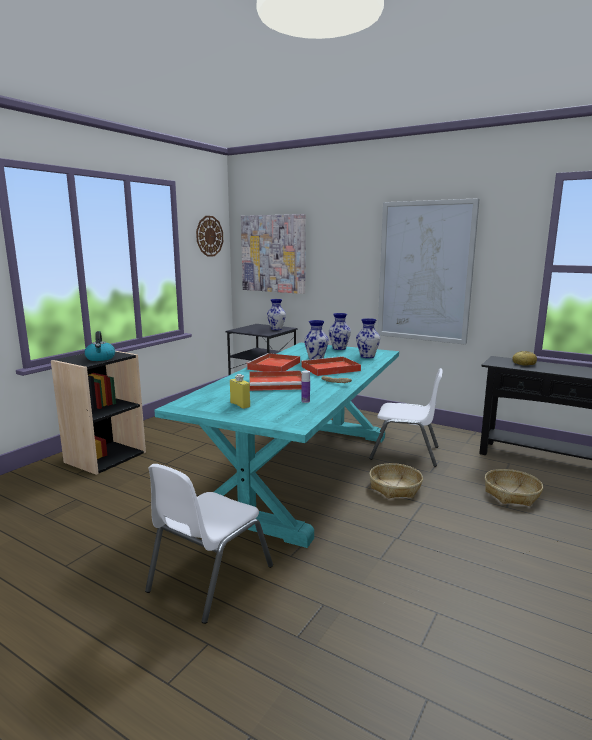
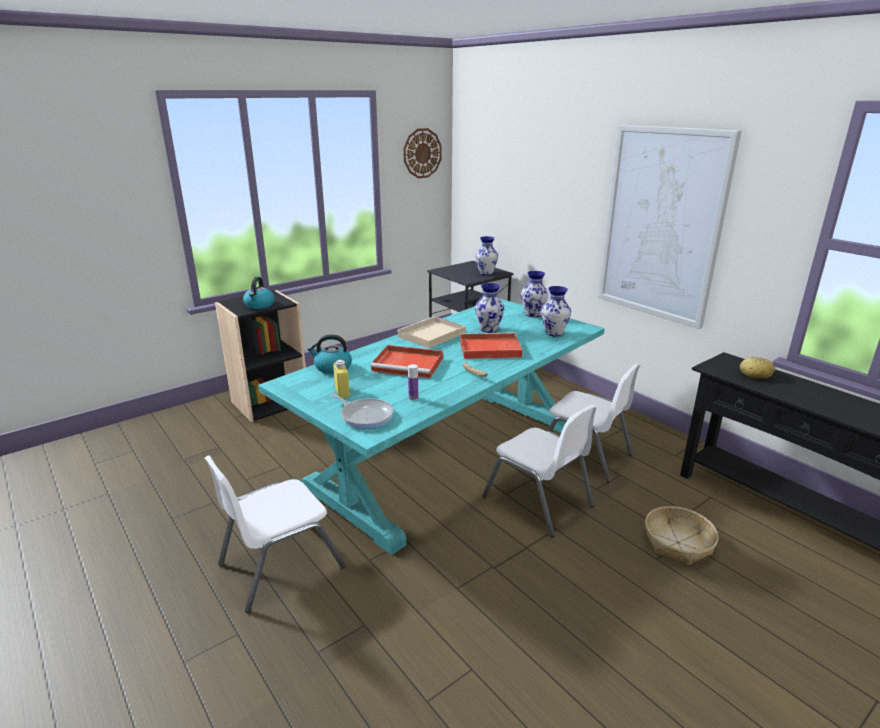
camera: 20 degrees right, 10 degrees up
(212, 392) = (332, 368): none -> kettle
(273, 254) = (494, 178): picture -> none
(274, 366) = (431, 335): red tray -> beige tray
(278, 416) = (365, 415): none -> frying pan
(395, 488) = (538, 501): basket -> white chair

